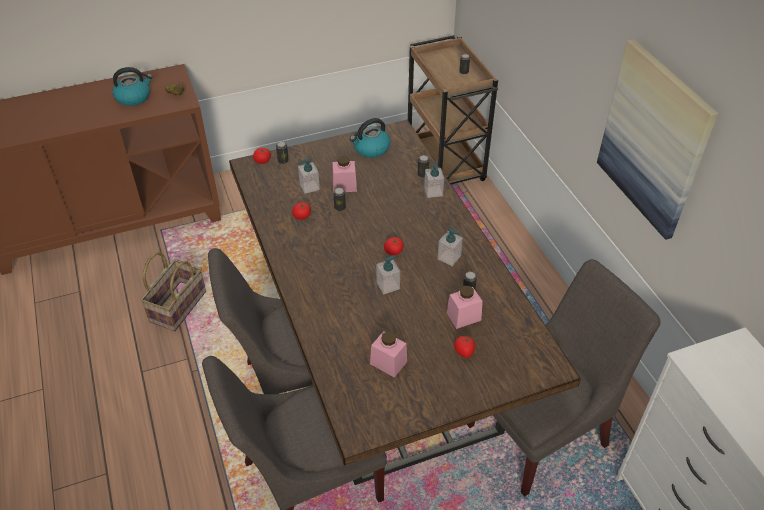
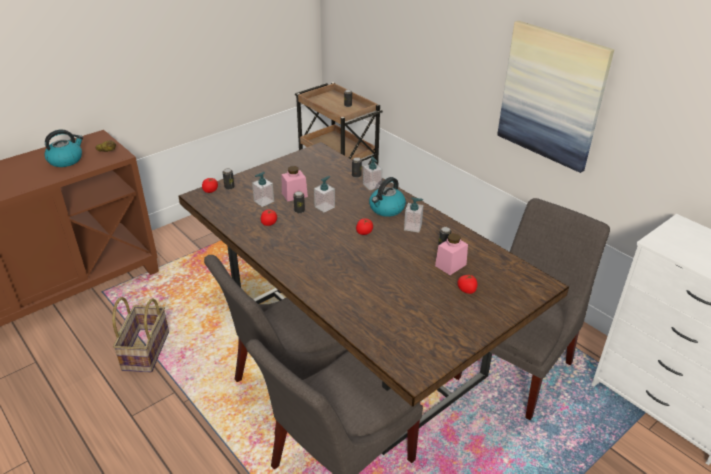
camera: 20 degrees left, 10 degrees down
(371, 149) = (302, 166): kettle -> kettle (386, 209)
(388, 285) = (374, 257): soap dispenser -> soap dispenser (324, 207)
(388, 362) = (409, 313): pink jar -> none

